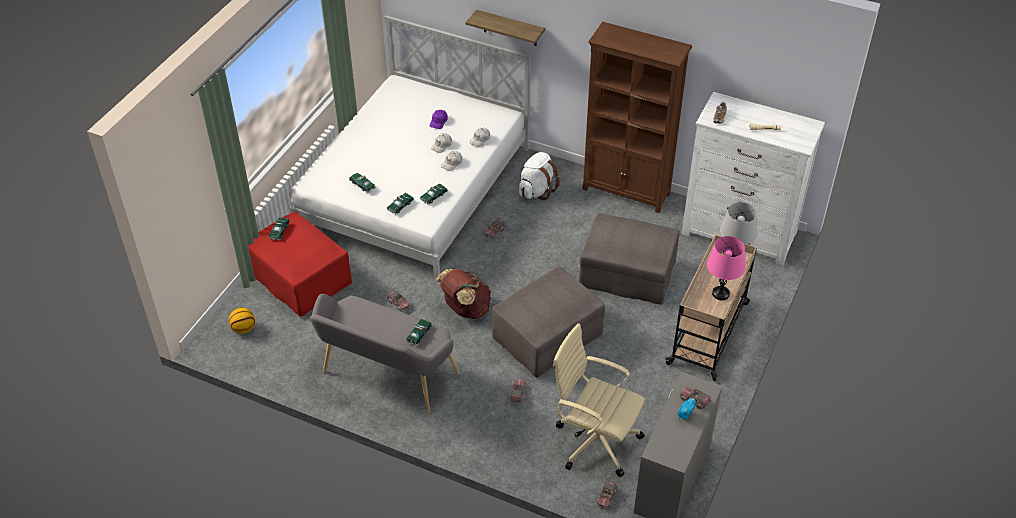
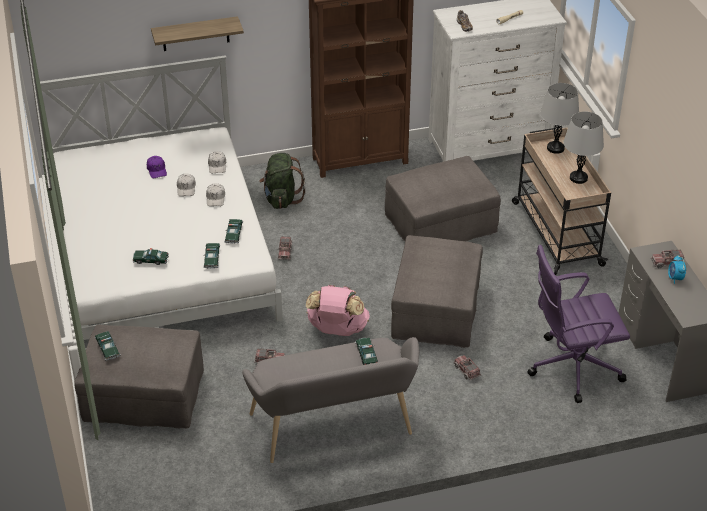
camera: 40 degrees left, 5 degrees down
(243, 329) = (140, 475): basketball -> none
(299, 279) = (143, 397): red ottoman -> grey ottoman
(465, 309) = (337, 330): brown backpack -> pink backpack
(537, 190) = (281, 199): white backpack -> green backpack
(594, 440) = (571, 367): beige office chair -> purple office chair
(606, 498) = (633, 404): toy truck -> none
(720, 294) = (578, 178): pink table lamp -> grey table lamp

